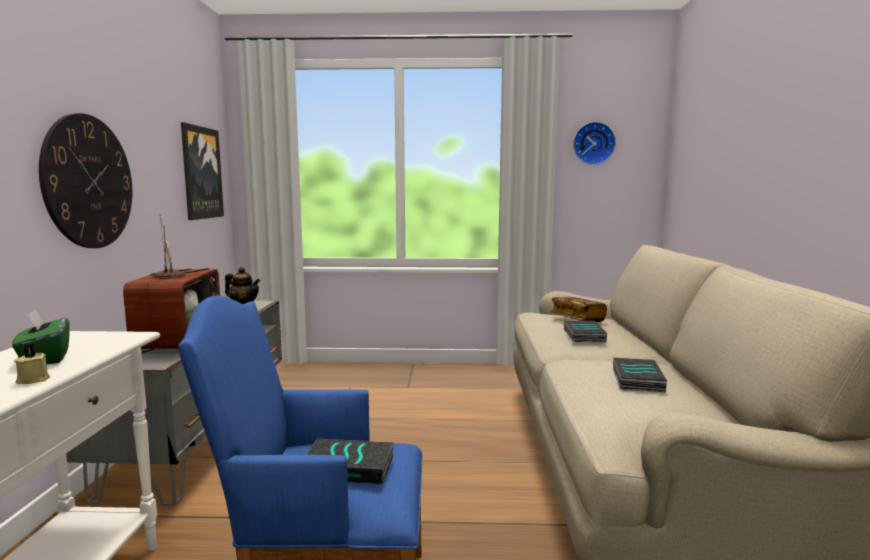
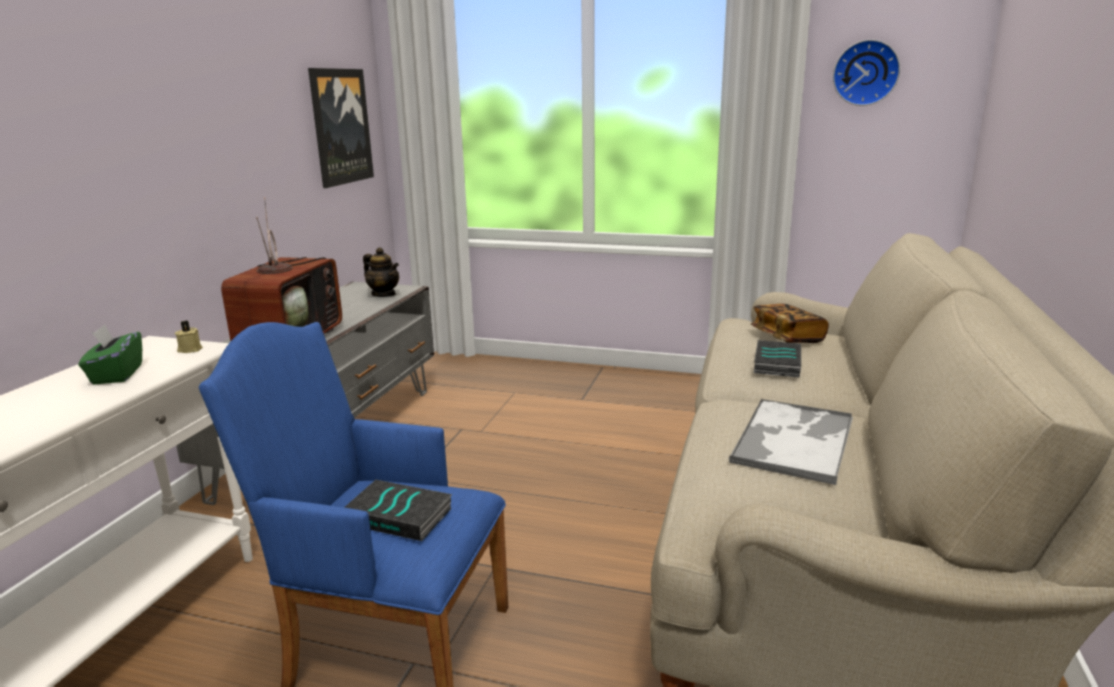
camera: 15 degrees right, 10 degrees up
(33, 380) = (92, 402): beige candle -> beige candle (190, 349)
(89, 182) = (189, 161): wall clock -> none
(636, 379) = (793, 440): book -> tray

